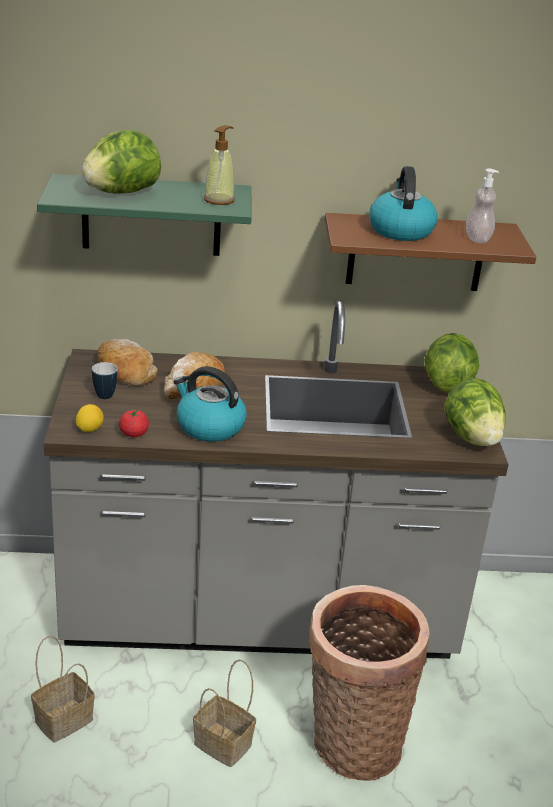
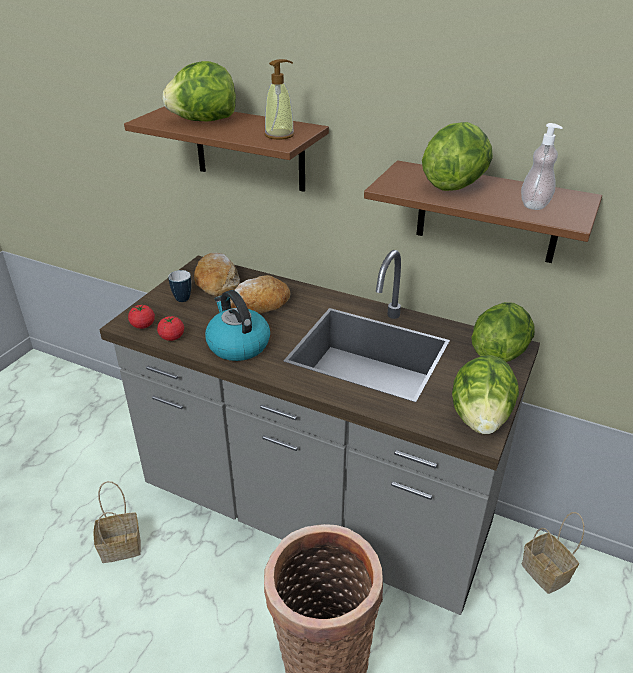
camera: 30 degrees right, 5 degrees up
(89, 429) = (143, 325): lemon -> tomato
(151, 215) = (249, 147): green shelf -> brown shelf
(225, 744) = (218, 617): basket -> basket (547, 573)
(400, 230) = (454, 185): kettle -> lettuce

